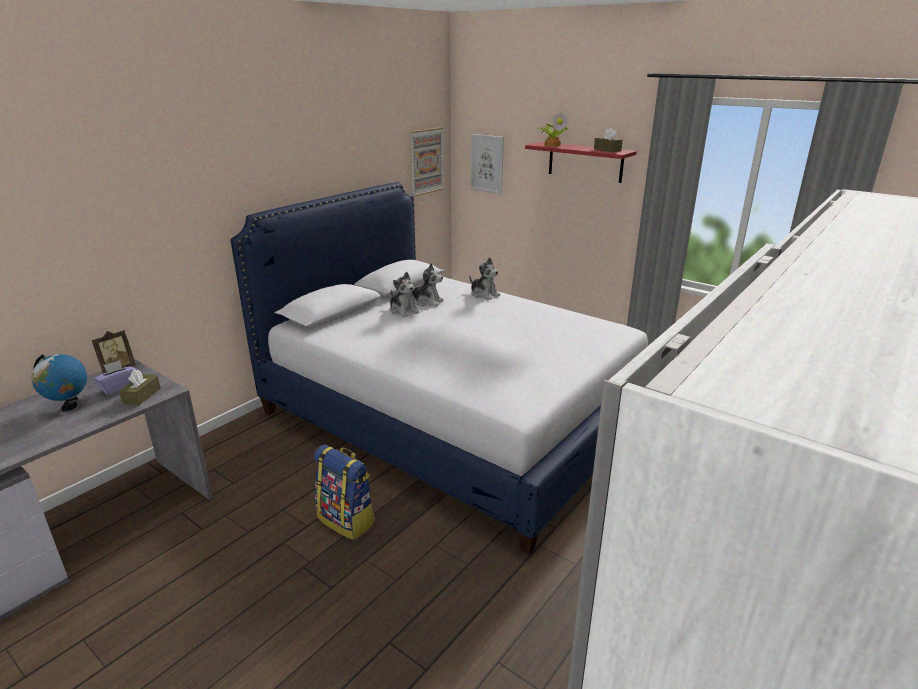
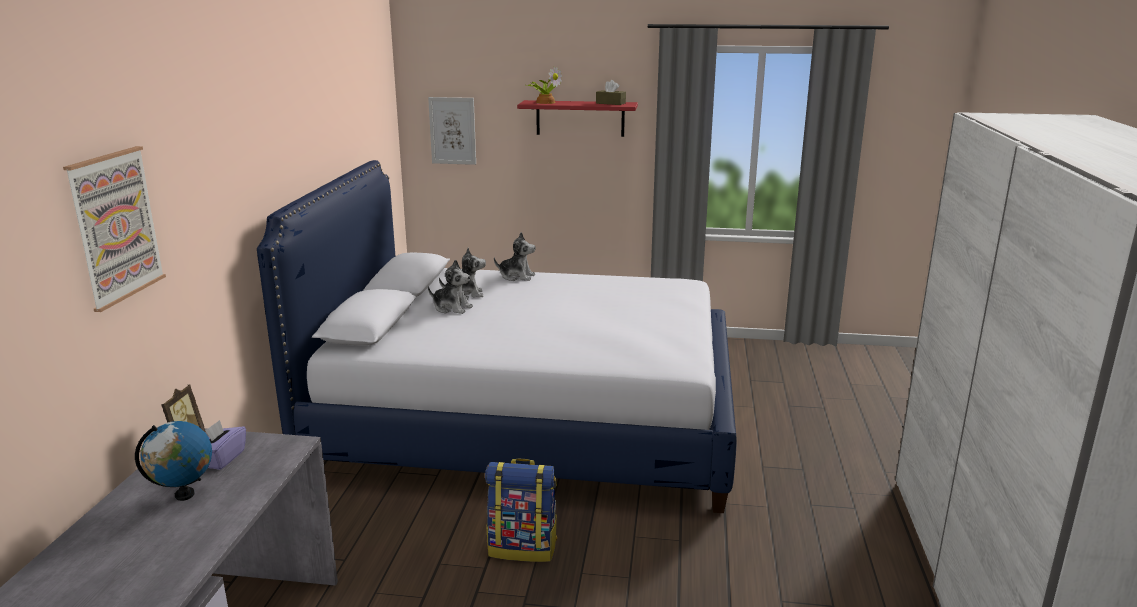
camera: 30 degrees left, 5 degrees down
(142, 396) = (268, 458): brown tissue box -> none
(426, 161) = (383, 133): picture -> picture (115, 226)

